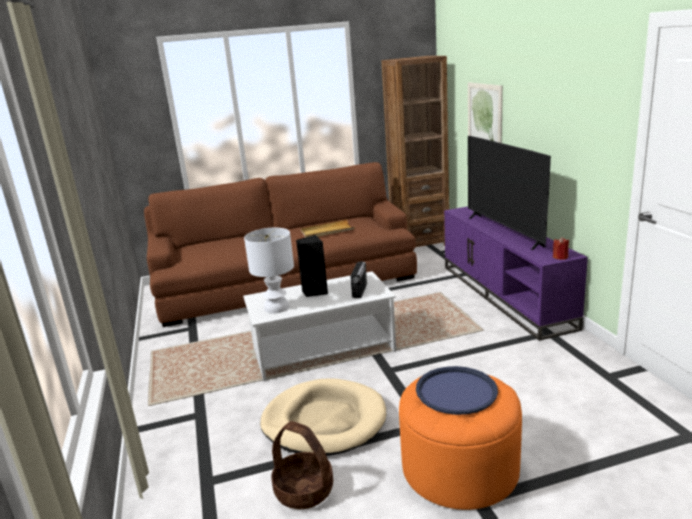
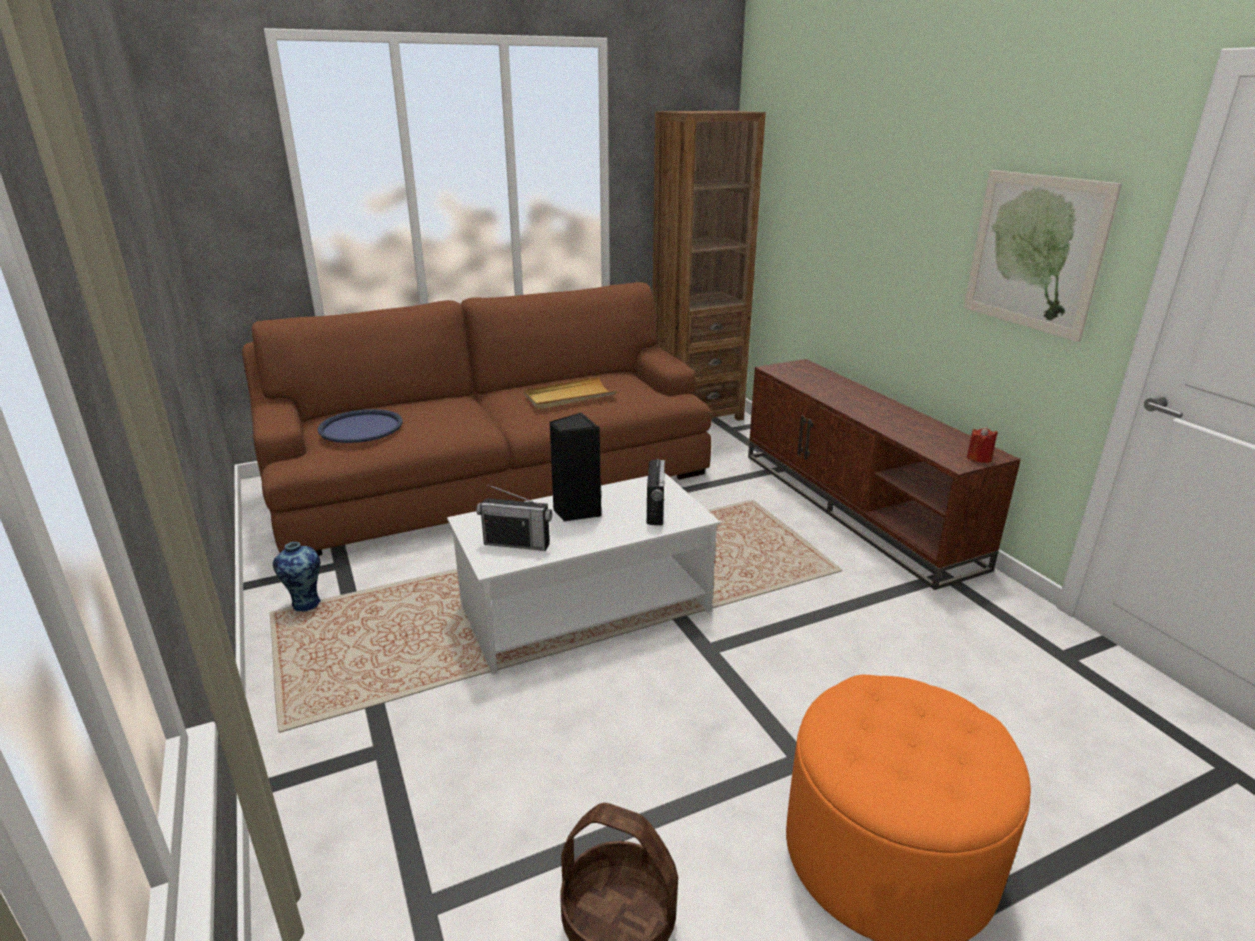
camera: 10 degrees left, 5 degrees up
(170, 347) = (305, 603): none -> vase
(277, 307) = (517, 543): white table lamp -> radio
(324, 421) = (621, 758): beige dog bed -> none
(456, 391) = (905, 730): blue tray -> blue tray (361, 427)
(484, 118) = (829, 220): picture -> picture (1034, 252)
(504, 231) = (867, 408): television -> none
(506, 295) = (856, 507): purple tv stand -> brown tv stand

